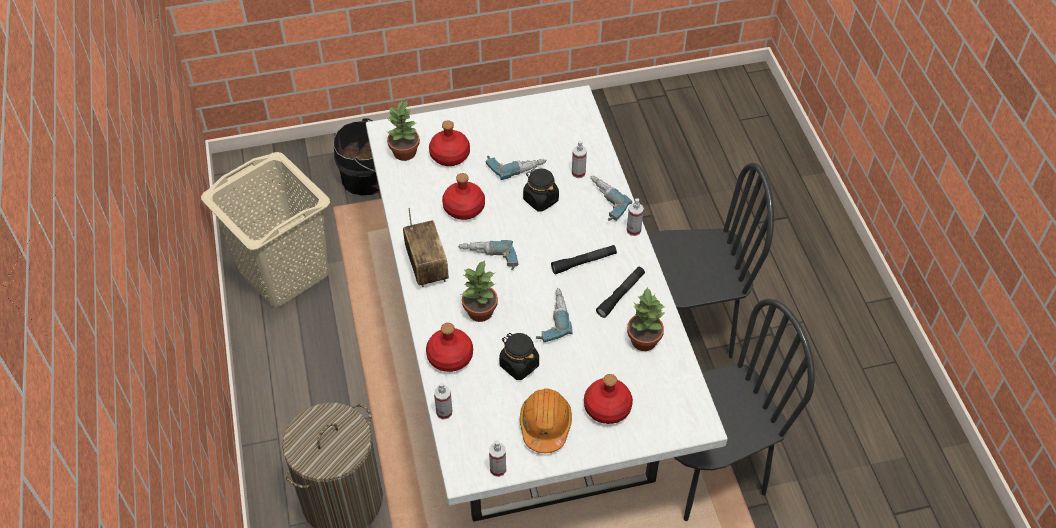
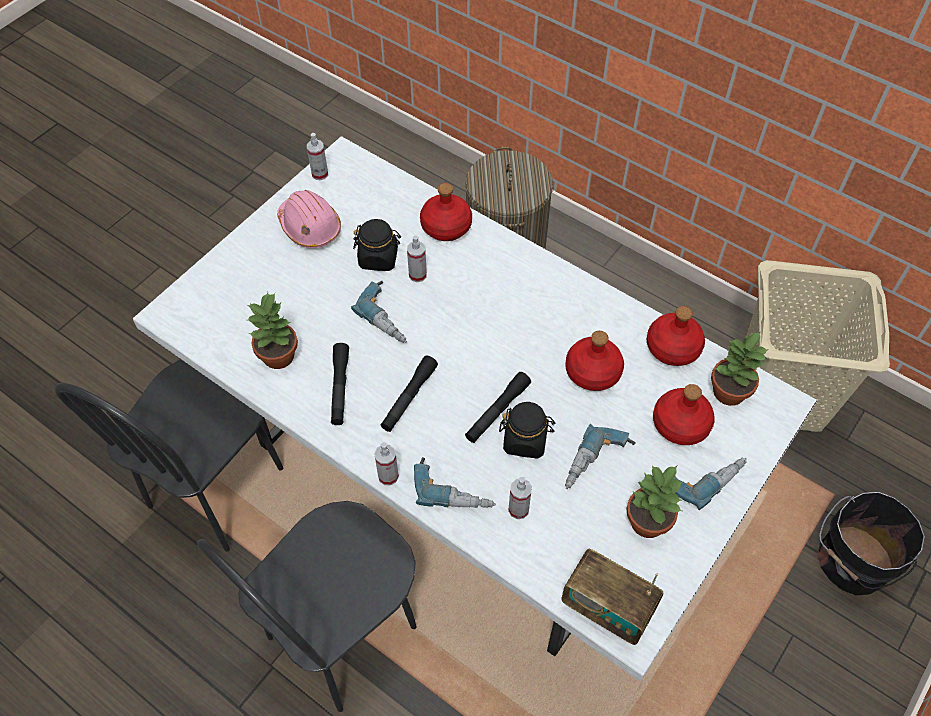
camera: 140 degrees right, 5 degrees up
(427, 267) = (556, 287): radio -> radio (607, 607)
(444, 412) = (404, 184): spray bottle -> spray bottle (417, 275)
(479, 312) = (461, 279): potted plant -> potted plant (648, 521)
(488, 260) = (507, 333): power drill -> power drill (702, 476)
(540, 223) = (497, 411): none -> black flashlight
(545, 425) = (310, 227): orange hard hat -> pink hard hat
(607, 407) = (266, 274): red bottle -> red bottle (673, 348)

